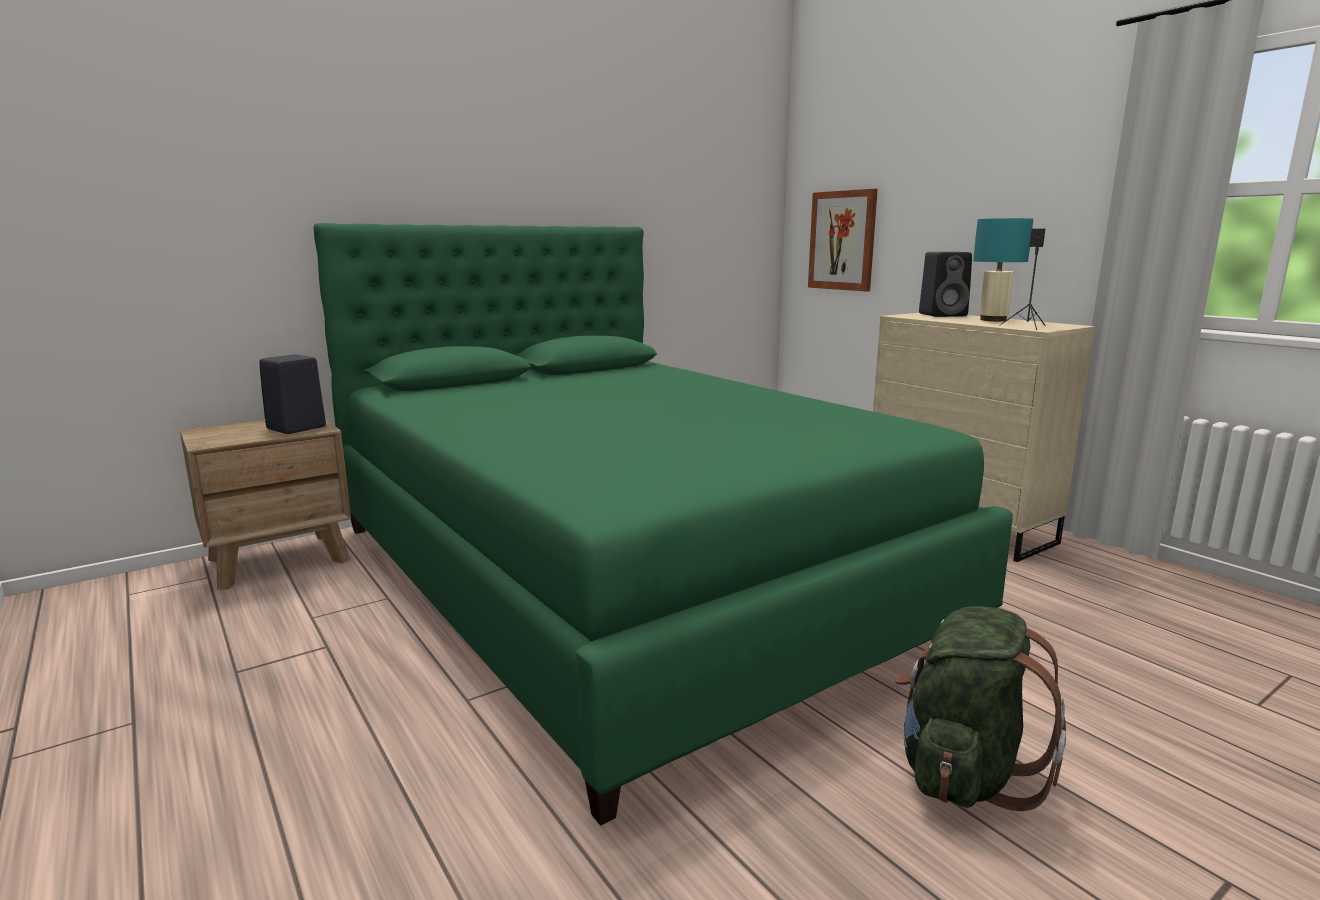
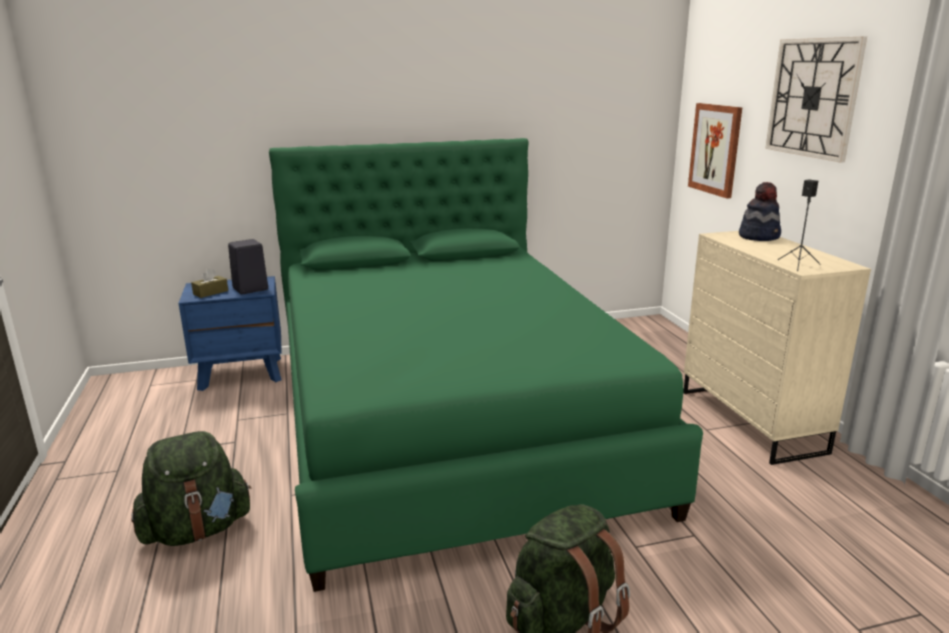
camera: 20 degrees right, 5 degrees up
(233, 436) = (210, 292): none -> brown tissue box
(280, 559) = (241, 373): brown nightstand -> blue nightstand
(341, 781) = (197, 530): none -> green backpack
(943, 315) = (759, 236): black speaker -> hat
(976, 164) = (813, 98): none -> wall clock
(992, 320) = (789, 249): turquoise table lamp -> none

